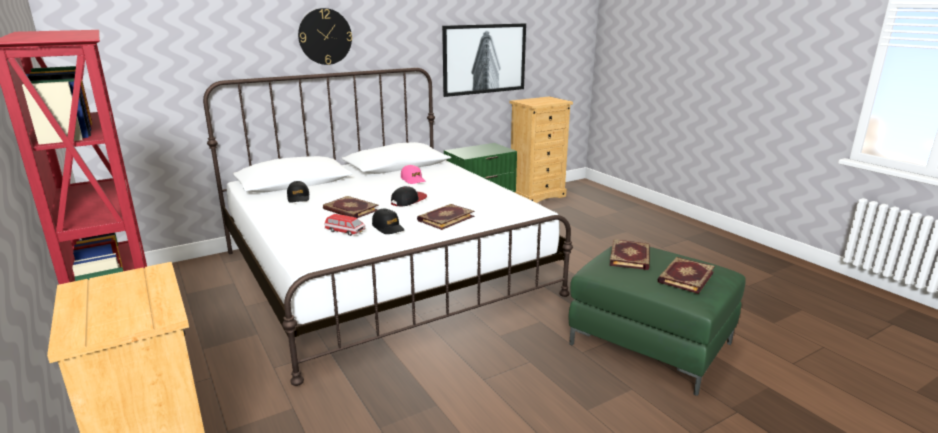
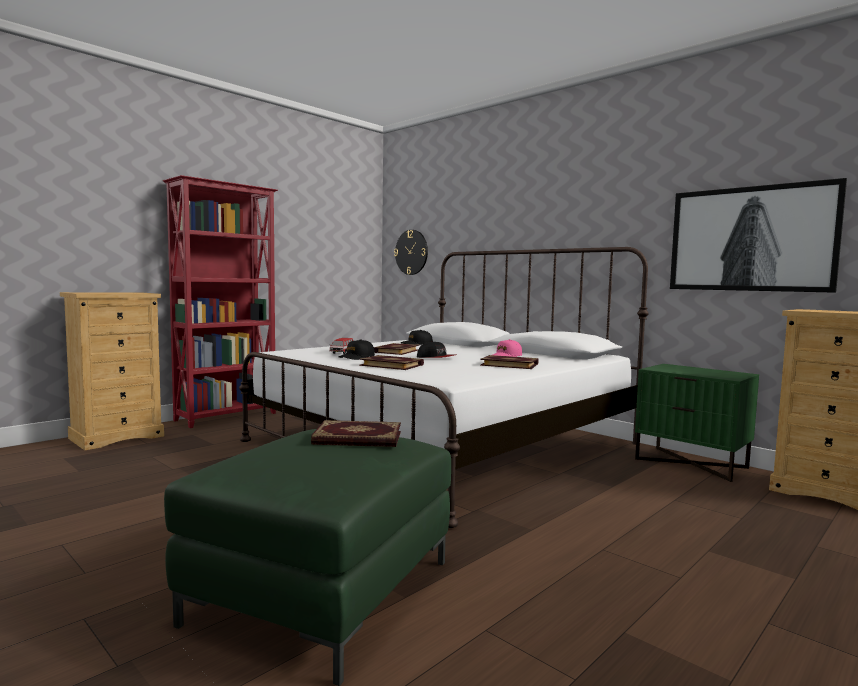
camera: 75 degrees right, 15 degrees down
(325, 36) = (538, 214): wall clock -> wall clock (411, 252)
(684, 277) = (288, 462): book -> book (509, 364)

